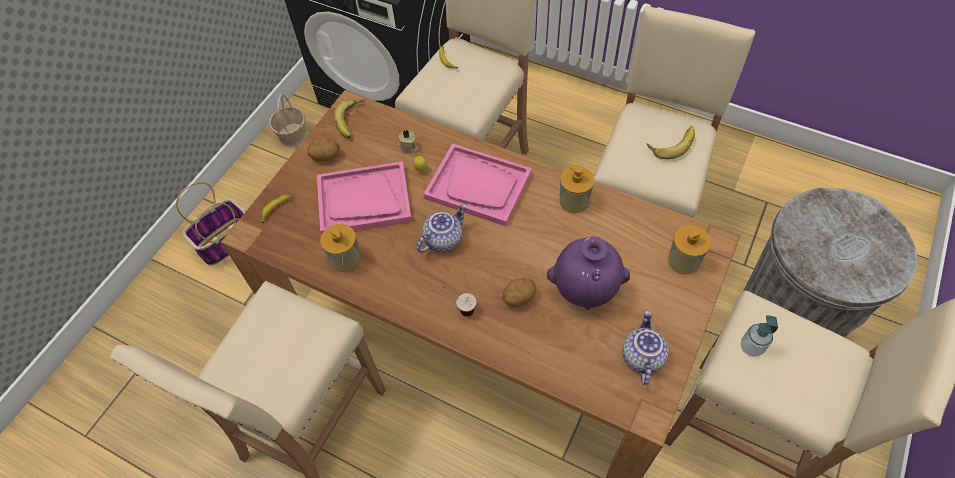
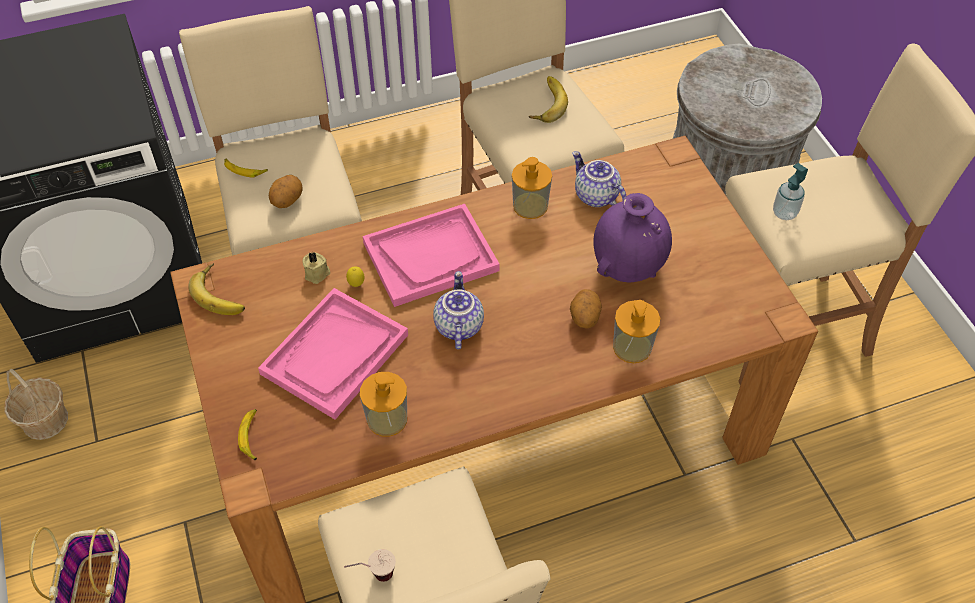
camera: 50 degrees left, 5 degrees down
(326, 156) = (238, 347): potato -> potato (287, 201)
(460, 307) = (546, 368): cup -> cup (373, 577)
(641, 356) = (728, 282): teapot -> teapot (595, 196)
(683, 261) = (670, 186): soap dispenser -> soap dispenser (632, 347)

